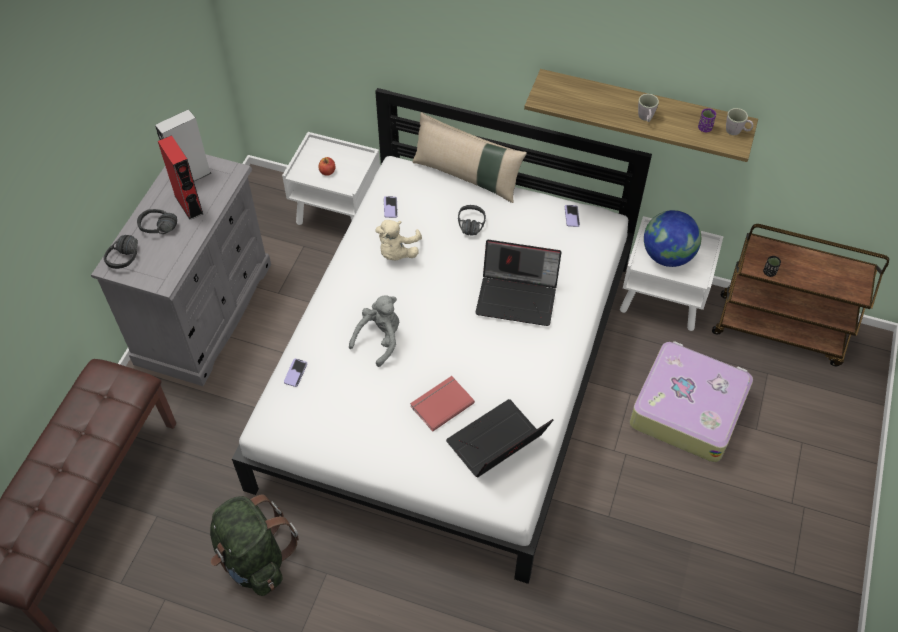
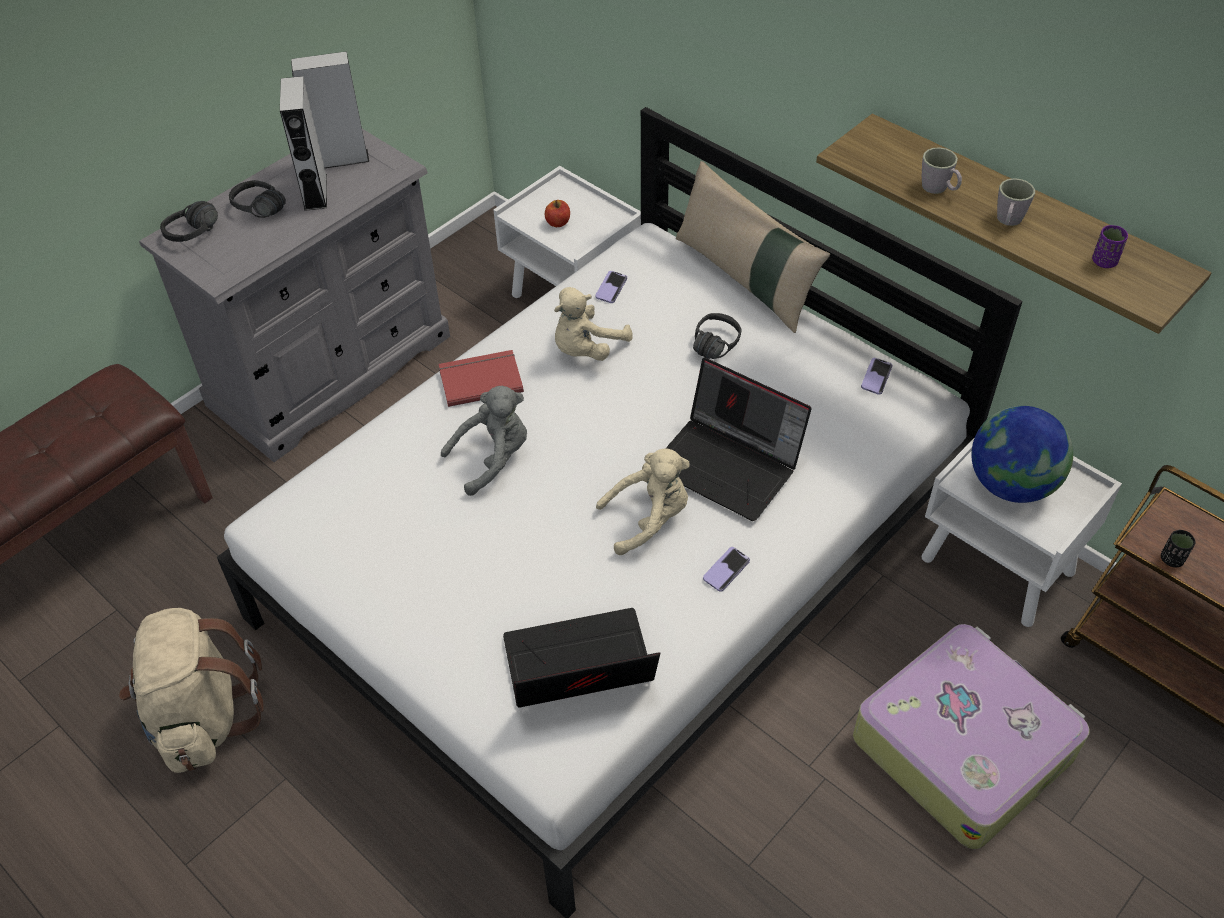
camera: 25 degrees right, 5 degrees down
(189, 204) = (315, 192): red speaker -> grey speaker
(254, 558) = (203, 717): green backpack -> beige backpack
(295, 373) = (350, 465): phone -> phone (726, 570)
(441, 403) = (528, 579): red book -> red book (480, 379)
(489, 344) = (649, 519): none -> beige plush toy
(736, 131) = (1160, 281): grey mug -> grey mug (939, 189)

